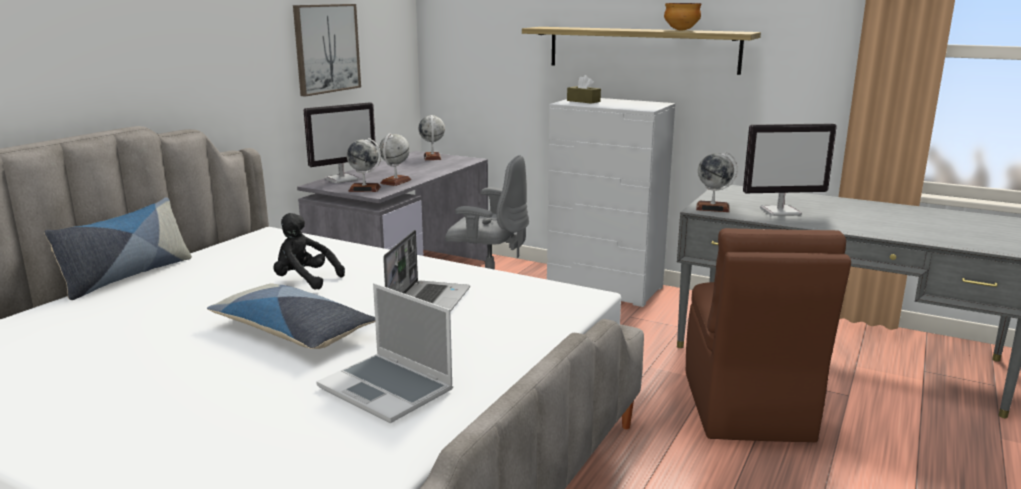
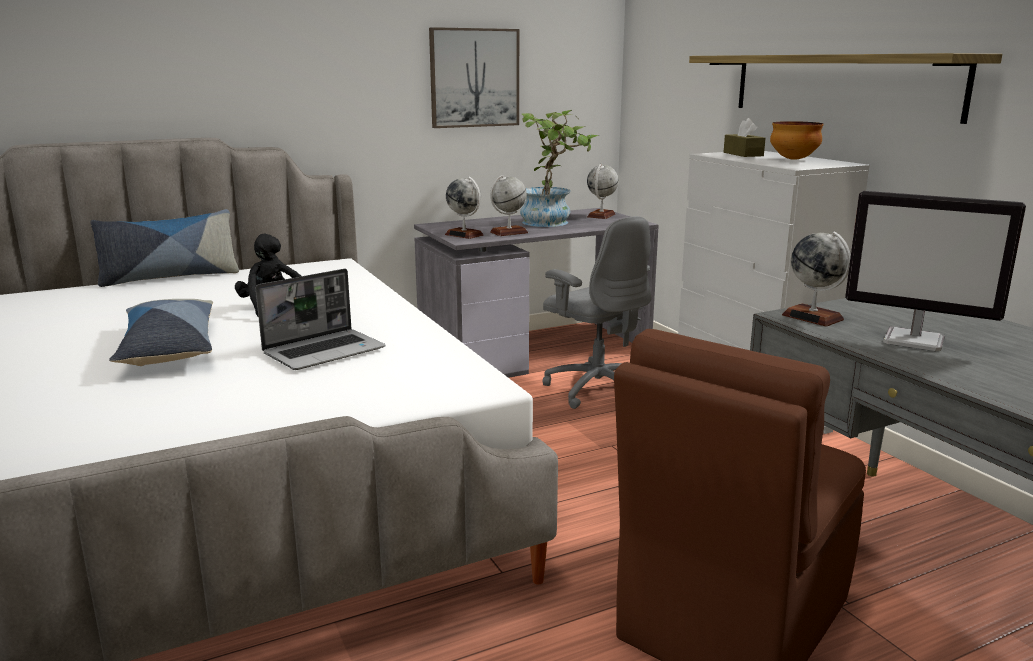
camera: 35 degrees right, 0 degrees up
(342, 179) = (466, 223): monitor -> none
(388, 389) = (115, 419): laptop -> none
(408, 168) = (552, 222): none -> potted plant
(681, 30) = (878, 53): bowl -> bowl (793, 159)

